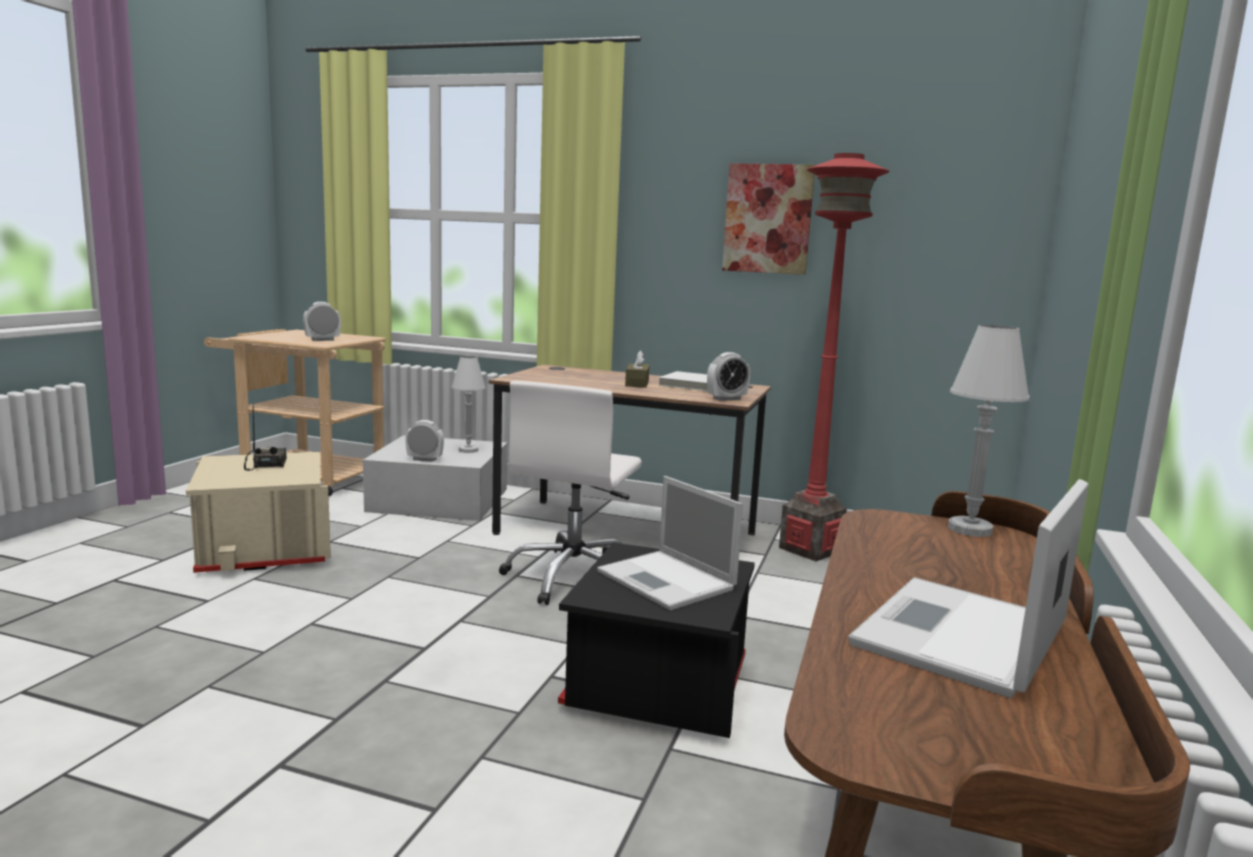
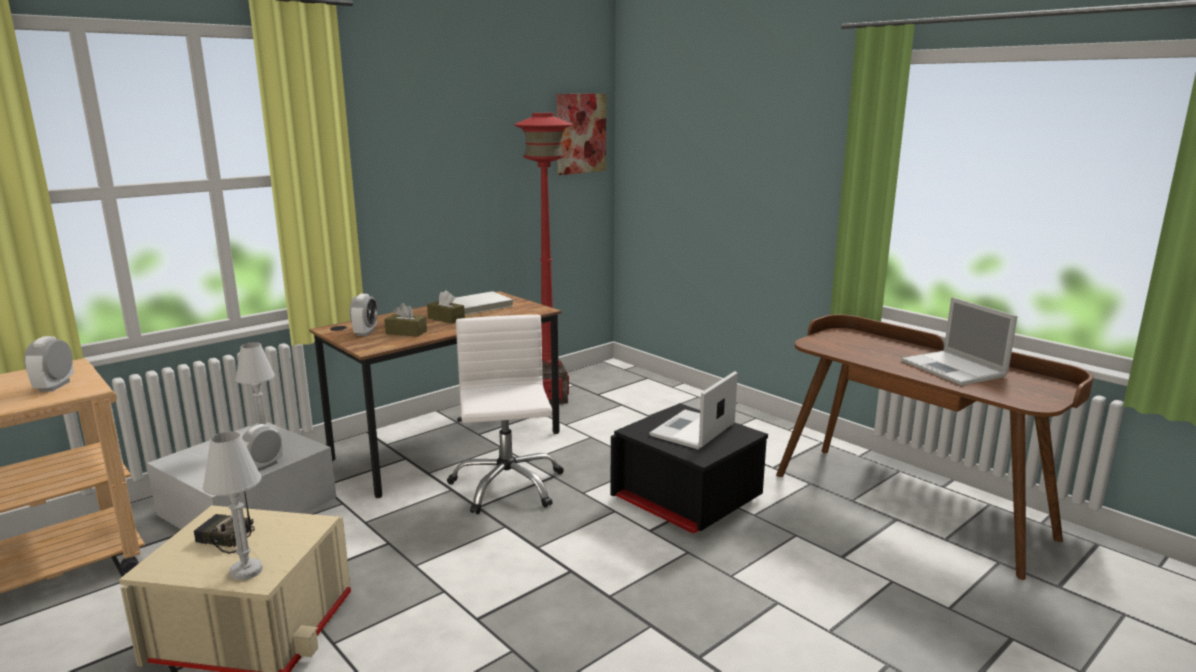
camera: 60 degrees left, 5 degrees up
(573, 577) = (506, 486): white office chair -> white office chair turned 150 degrees counterclockwise
(574, 380) = (406, 332): none -> brown tissue box
(668, 581) = (692, 431): laptop -> laptop turned 135 degrees clockwise
(726, 399) = (532, 309): alarm clock -> alarm clock (365, 332)
(768, 219) = (461, 160): picture -> picture (580, 133)
(970, 529) = (833, 334): white table lamp -> white table lamp (246, 571)

